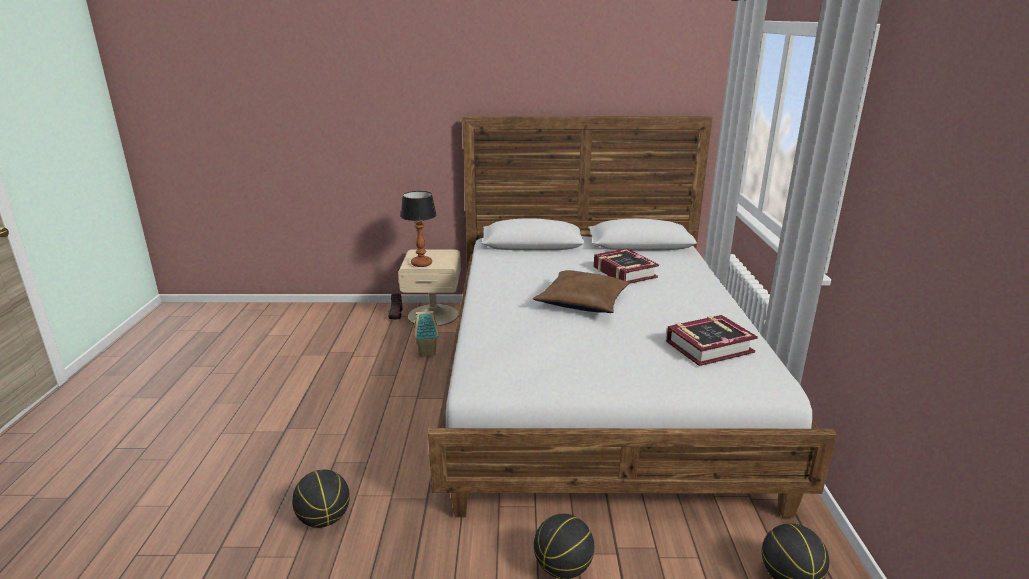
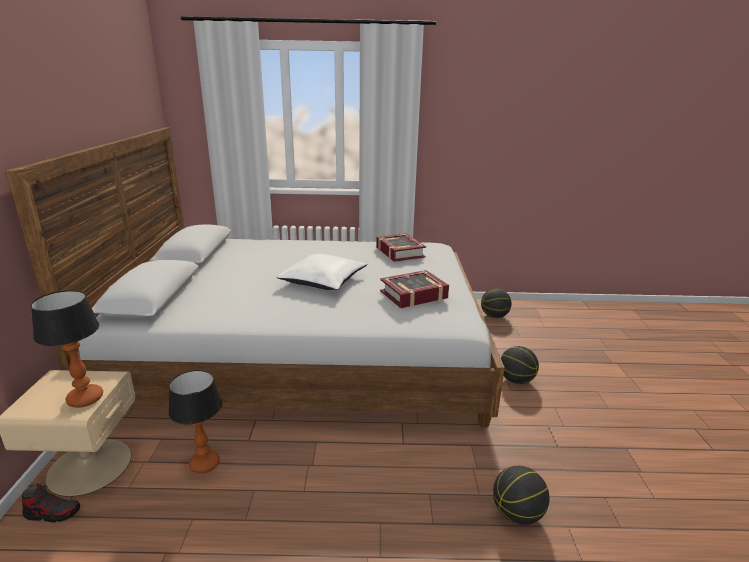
camera: 90 degrees left, 0 degrees up
(428, 352) = (205, 463): toy house -> table lamp
(583, 302) = (323, 280): brown pillow -> white pillow
(624, 272) = (263, 263): book -> book (414, 295)

